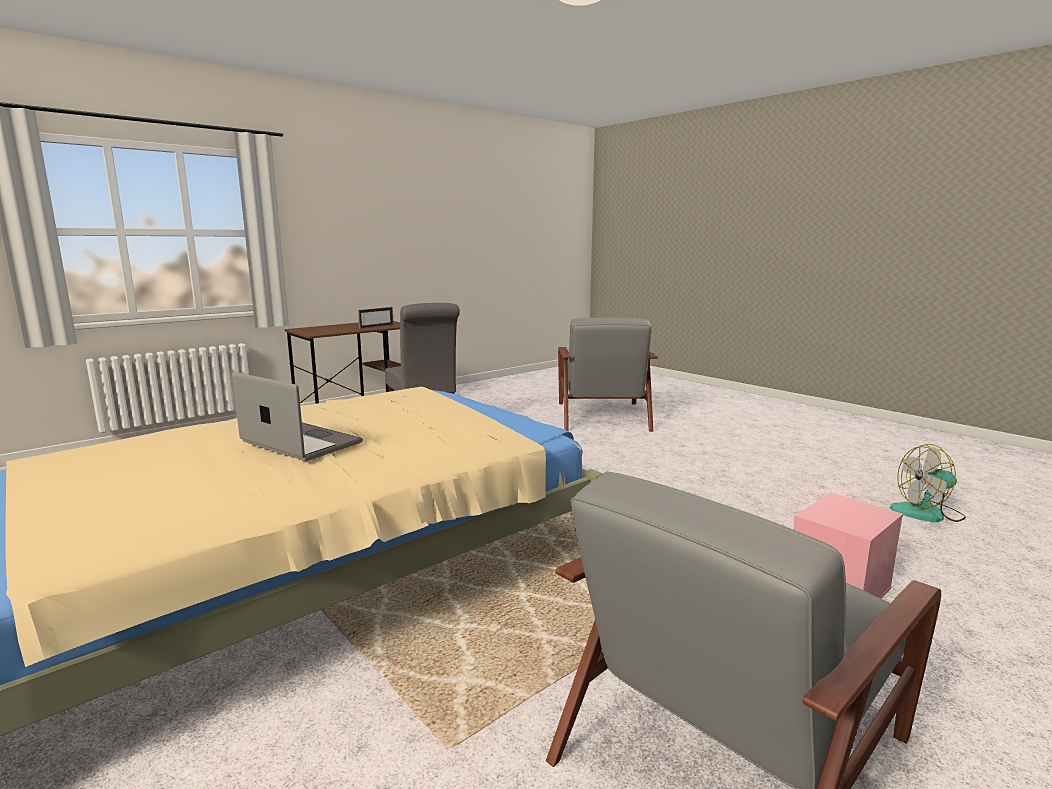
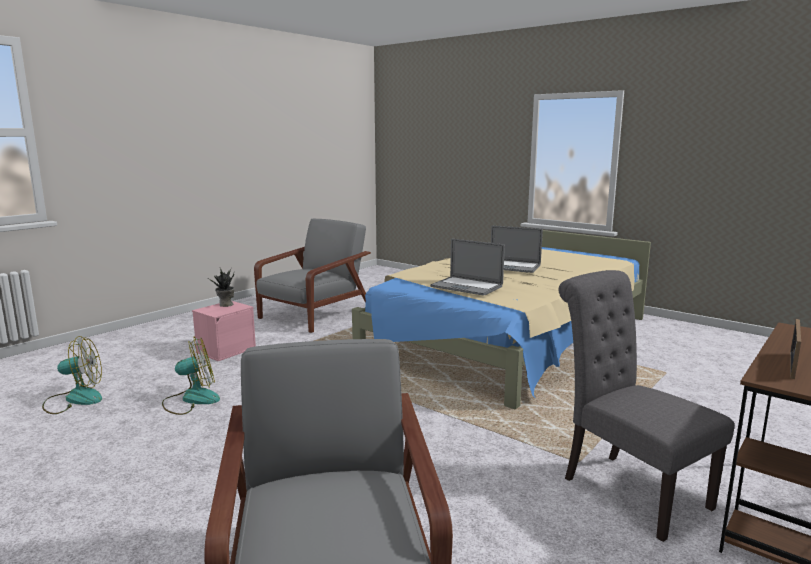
camera: 170 degrees right, 0 degrees up
(442, 408) = (466, 286): none -> laptop
(781, 503) = (191, 400): none -> fan
(857, 523) = (225, 305): none -> potted plant

